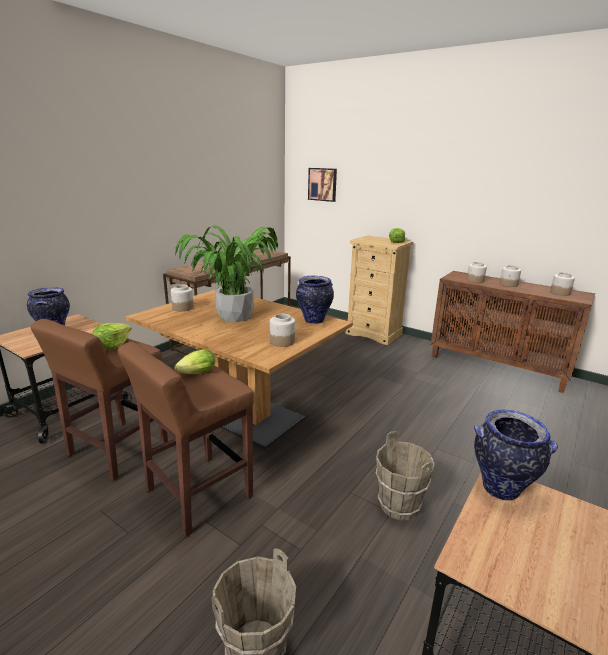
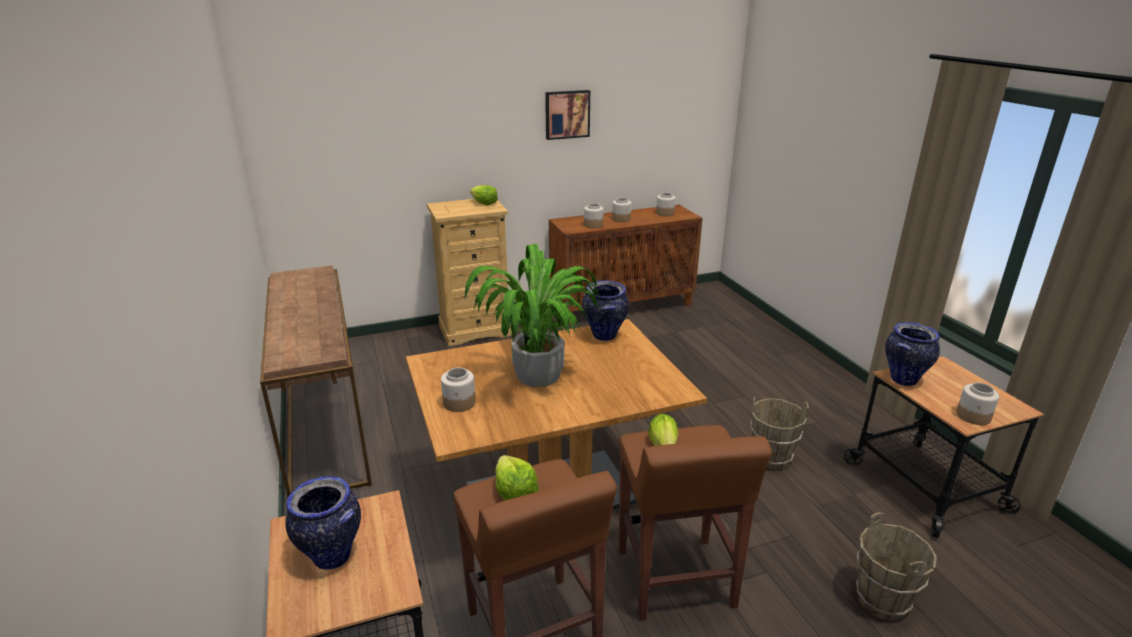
camera: 55 degrees left, 5 degrees up
(282, 342) = (646, 371): jar -> jar (973, 416)
(323, 184) = (329, 142): picture -> picture (567, 114)

